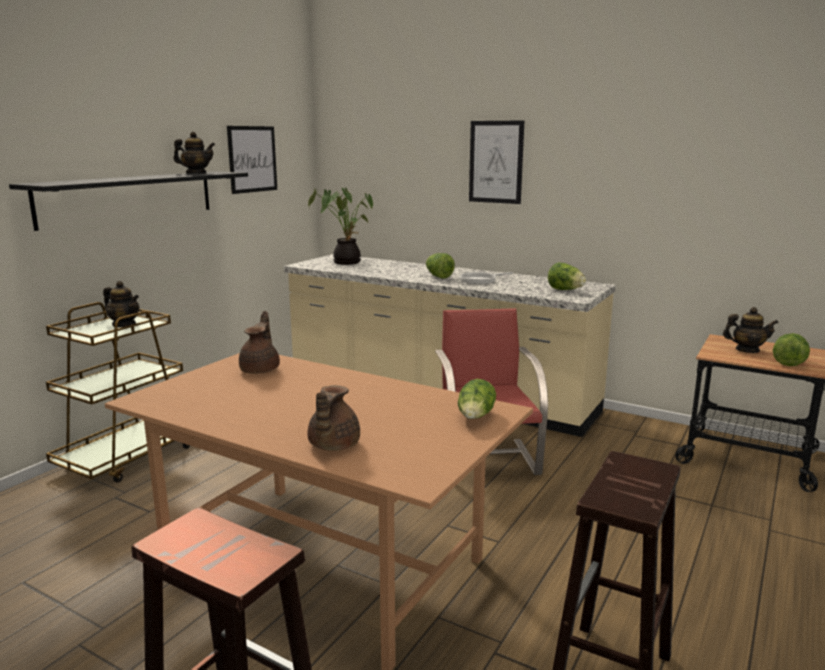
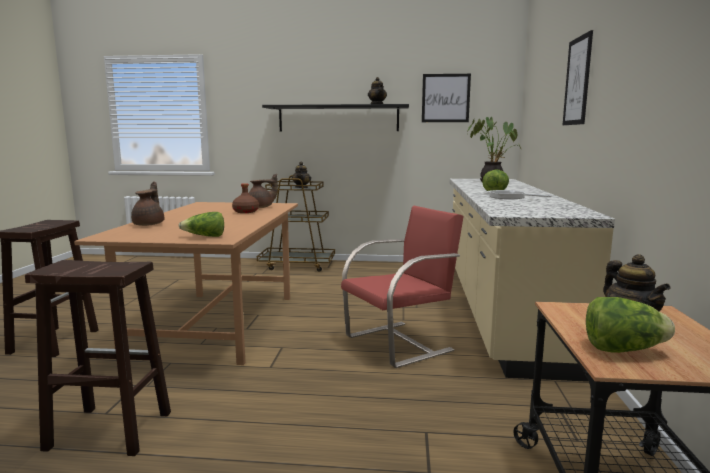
camera: 65 degrees right, 5 degrees down
(292, 381) = (246, 212): none -> brown bottle
(332, 446) = (150, 224): brown teapot -> brown teapot turned 105 degrees clockwise
(565, 290) = (533, 210): lettuce -> none

